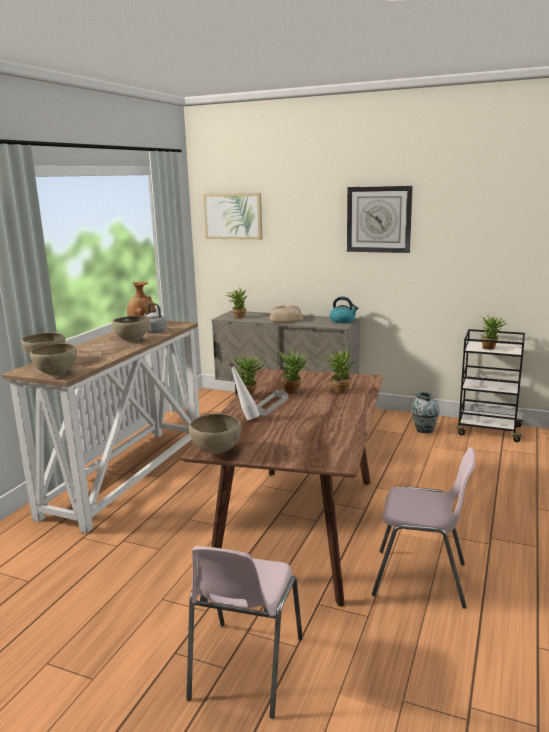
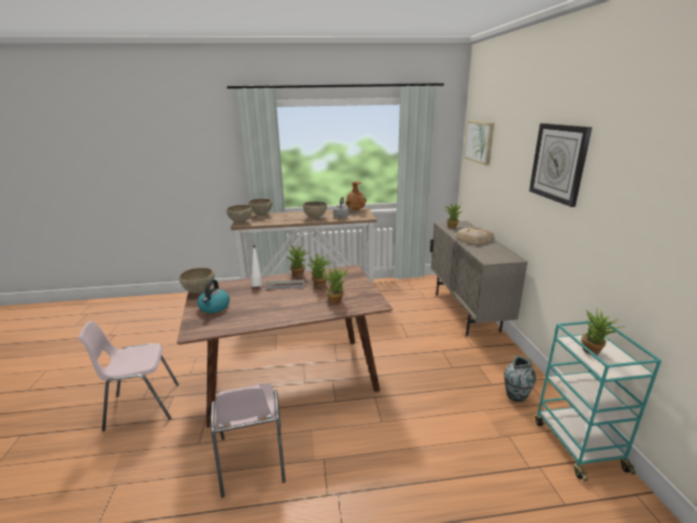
camera: 60 degrees right, 5 degrees up
(343, 321) = (505, 257): kettle -> kettle (214, 307)
(487, 430) = (577, 444): black cart -> turquoise cart

